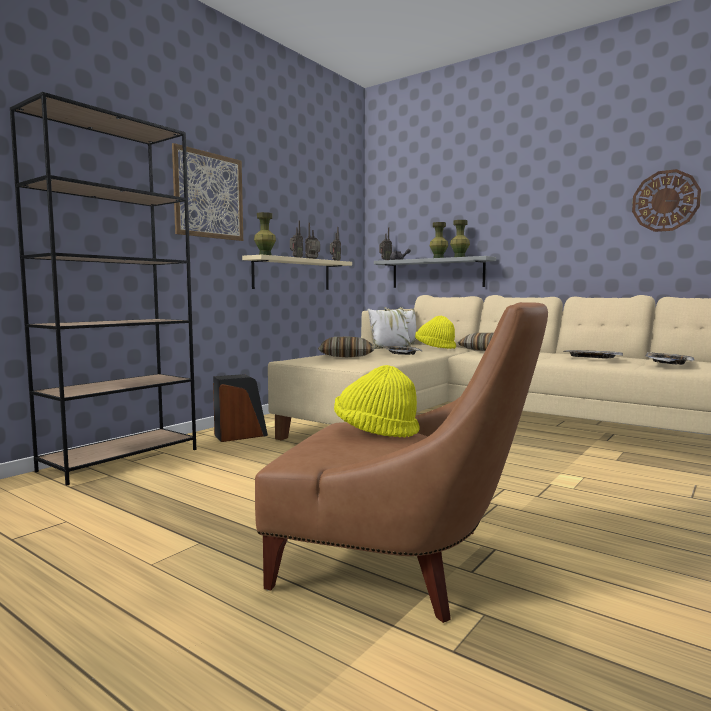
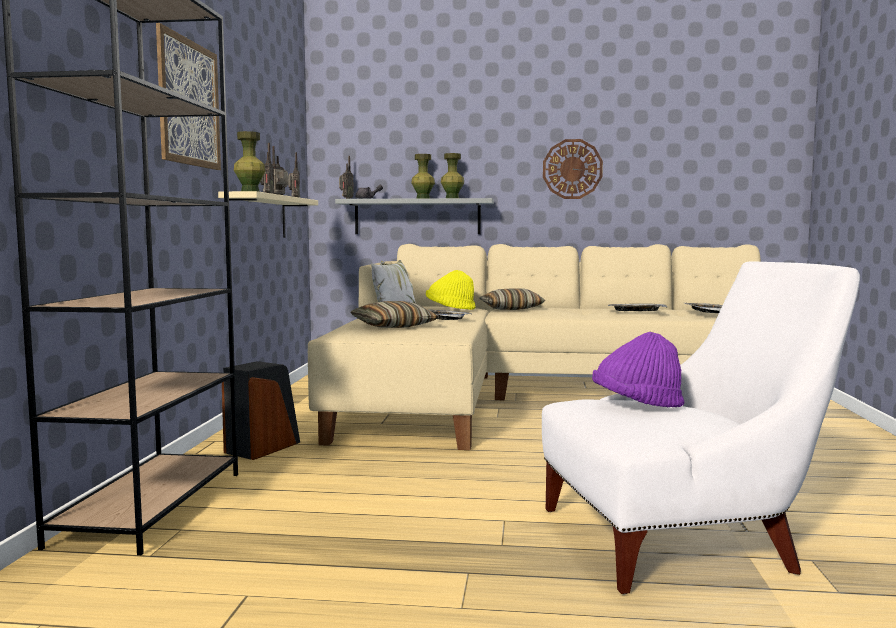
camera: 30 degrees left, 0 degrees up
(375, 431) = (637, 405): yellow hat -> purple hat
(403, 562) = (685, 537): brown armchair -> white armchair
(665, 201) = (670, 149): wall clock -> wall clock (572, 169)

